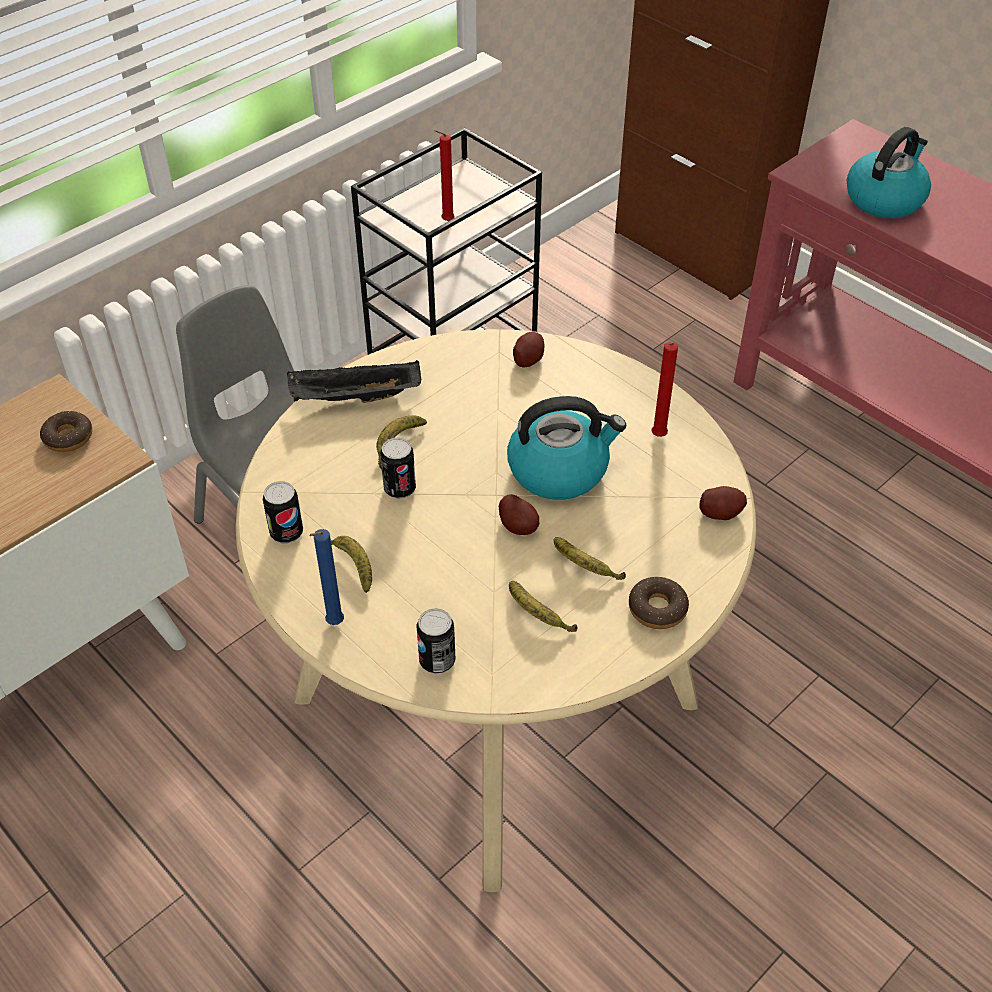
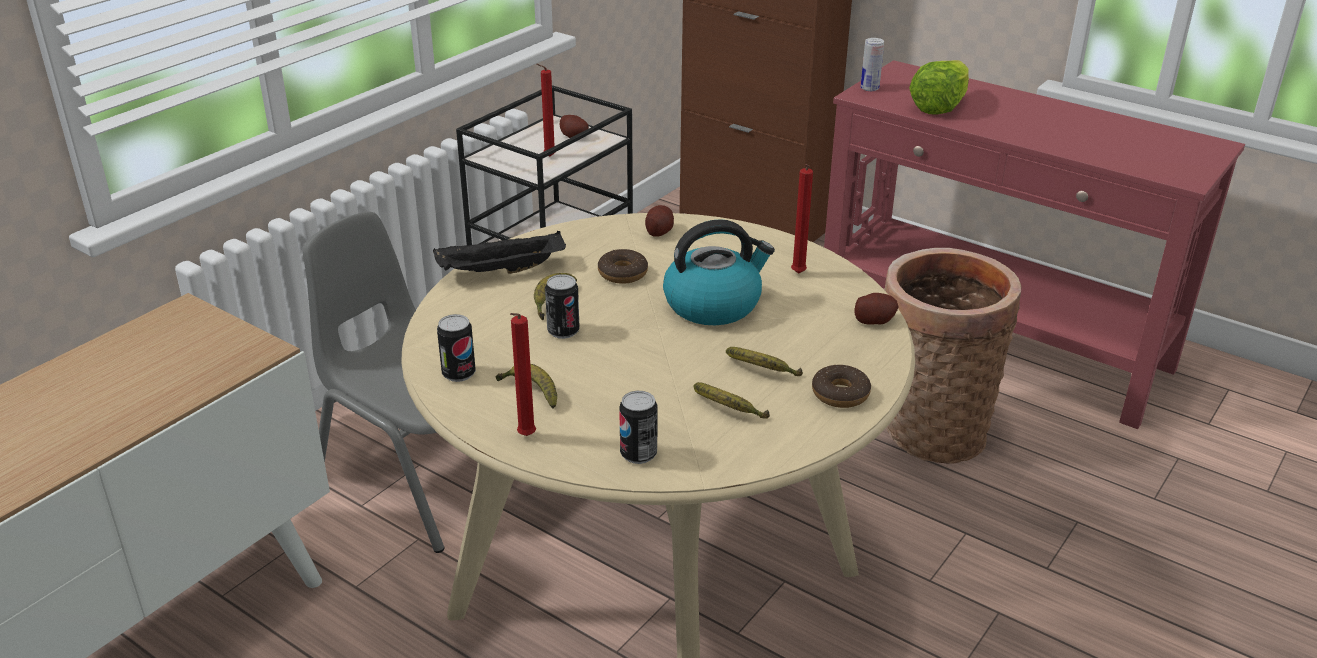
camera: 10 degrees left, 15 degrees down
(68, 437) = (207, 339): donut -> donut (622, 273)
(333, 624) = (525, 437): blue candle -> red candle
(519, 526) = (687, 347): potato -> potato (574, 136)
(813, 163) = (869, 88): none -> can
(814, 545) = (929, 430): none -> basket
(884, 199) = (939, 106): kettle -> lettuce

